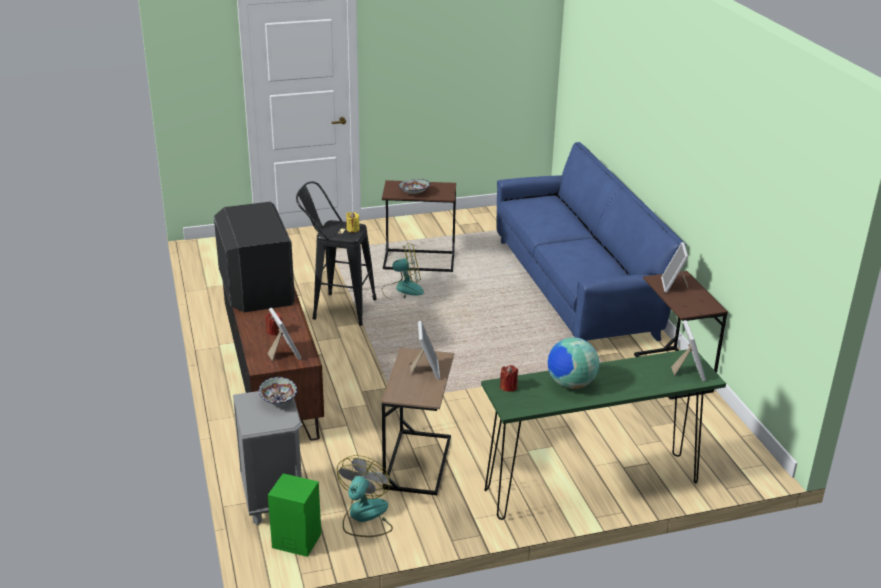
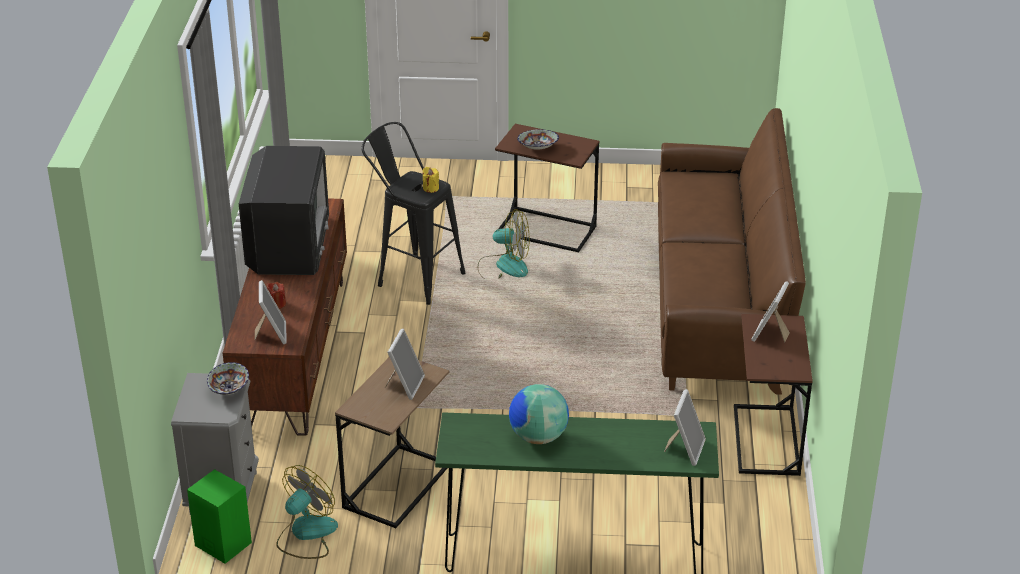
camera: 20 degrees right, 5 degrees up
(508, 387) = (466, 426): red candle -> none
(575, 288) = (719, 302): blue sofa -> brown sofa

